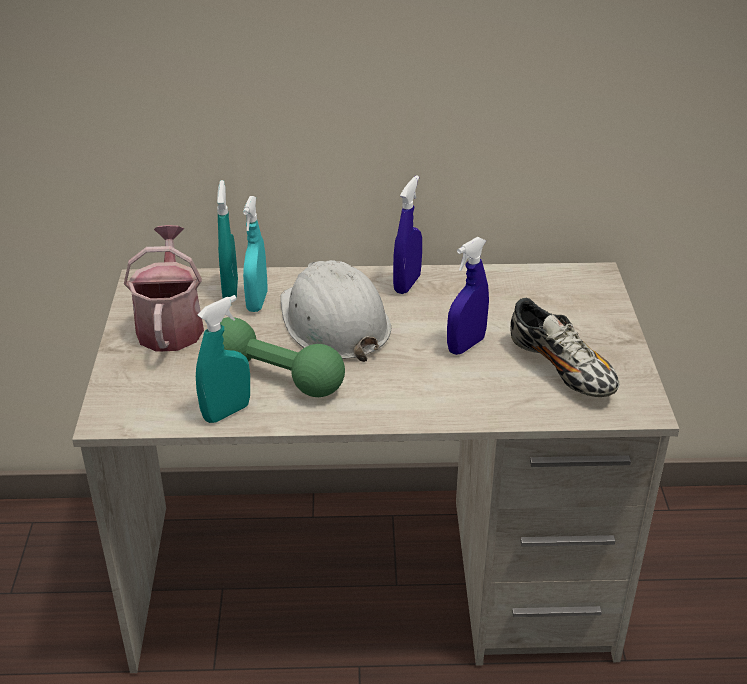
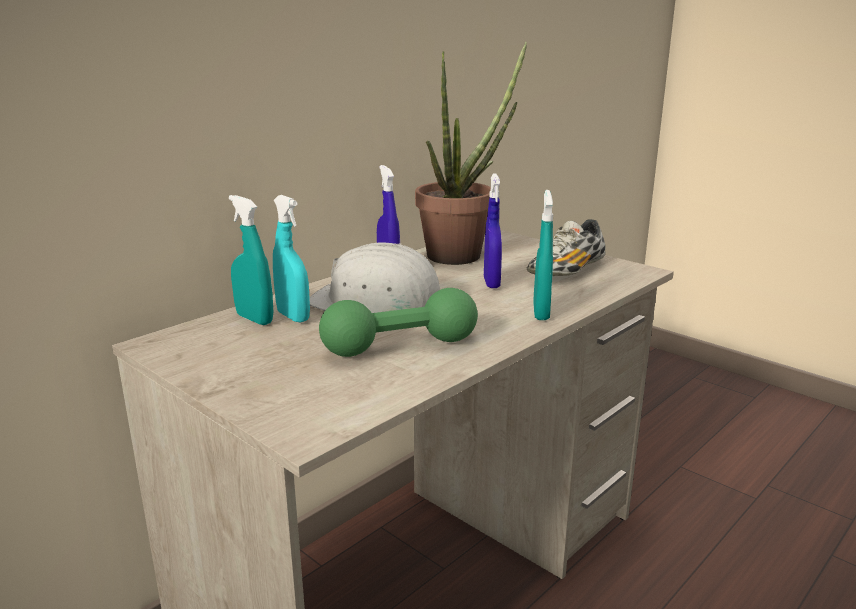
camera: 45 degrees left, 15 degrees down
(170, 324) = (240, 356): watering can -> none
(227, 412) = (407, 380): turquoise spray bottle -> turquoise spray bottle (541, 313)
(513, 291) = (463, 253): none -> potted plant
(561, 369) = (566, 272): shoe -> shoe turned 120 degrees clockwise

